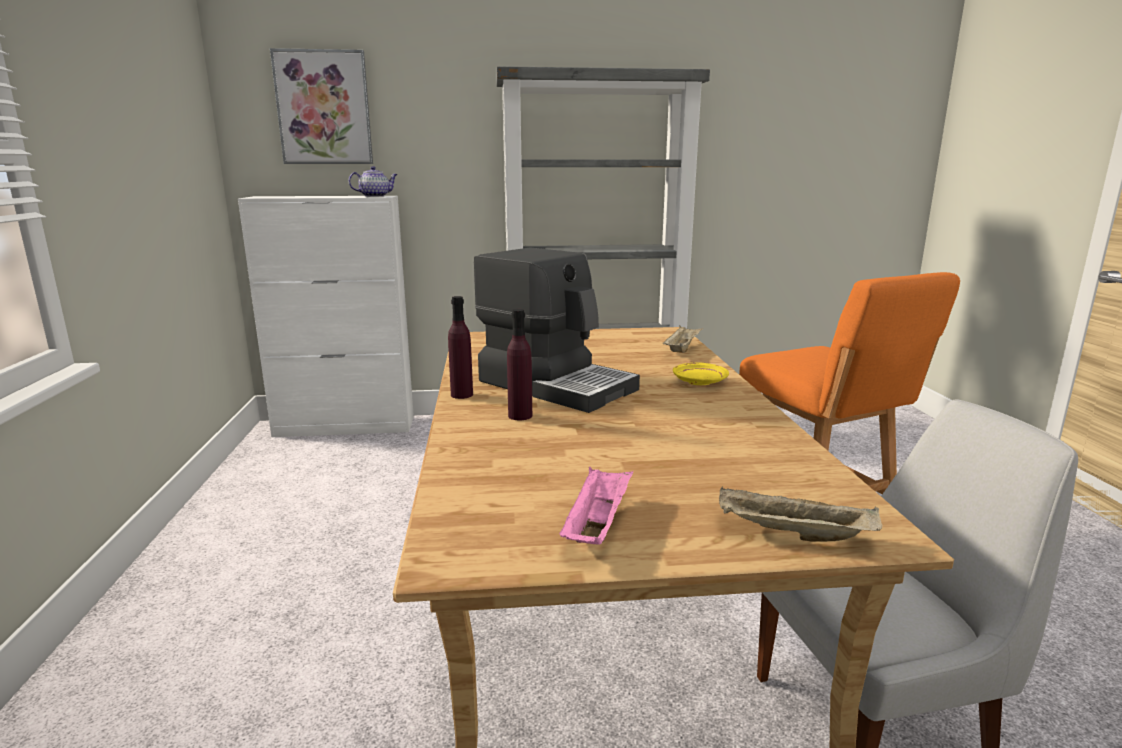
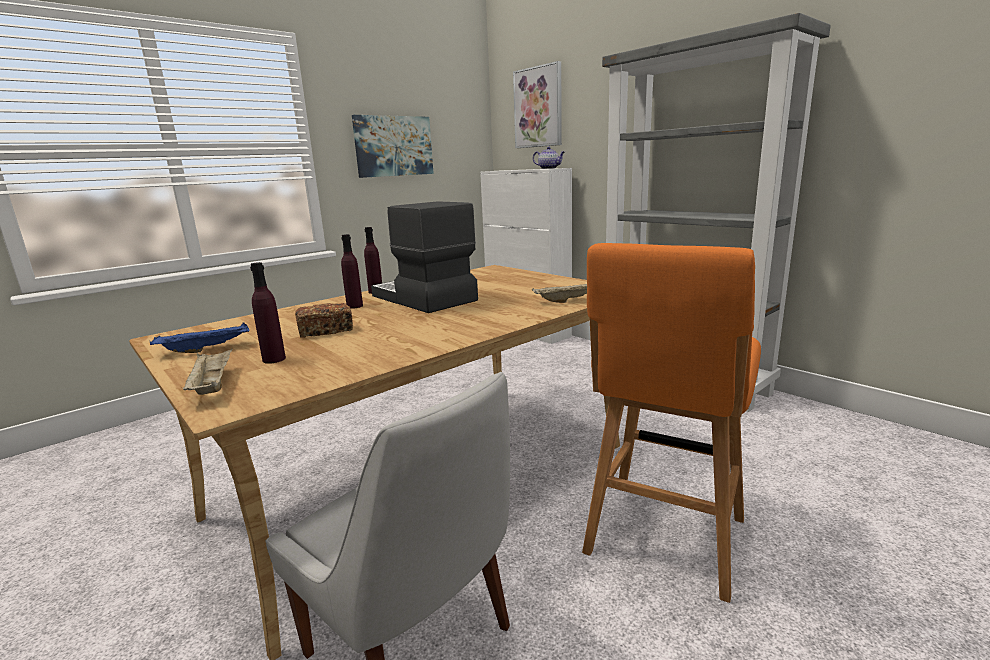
camera: 55 degrees right, 0 degrees up
(128, 153) = (393, 146): none -> picture
(557, 384) = (423, 299): coffee machine -> coffee machine turned 135 degrees clockwise
(597, 525) = (207, 349): pink tray -> blue tray
(624, 447) = (326, 331): none -> bread
(699, 382) = (488, 319): yellow plate -> none
(715, 489) = (274, 359): none -> purple bottle

